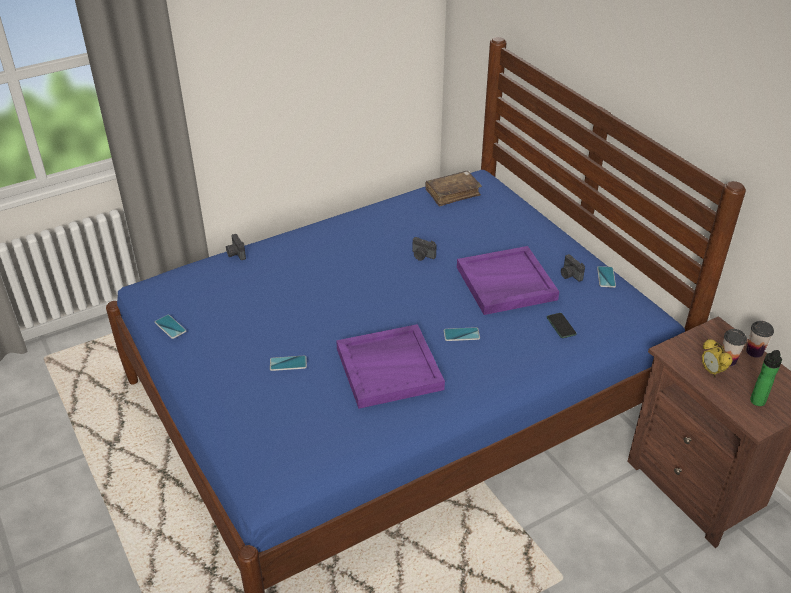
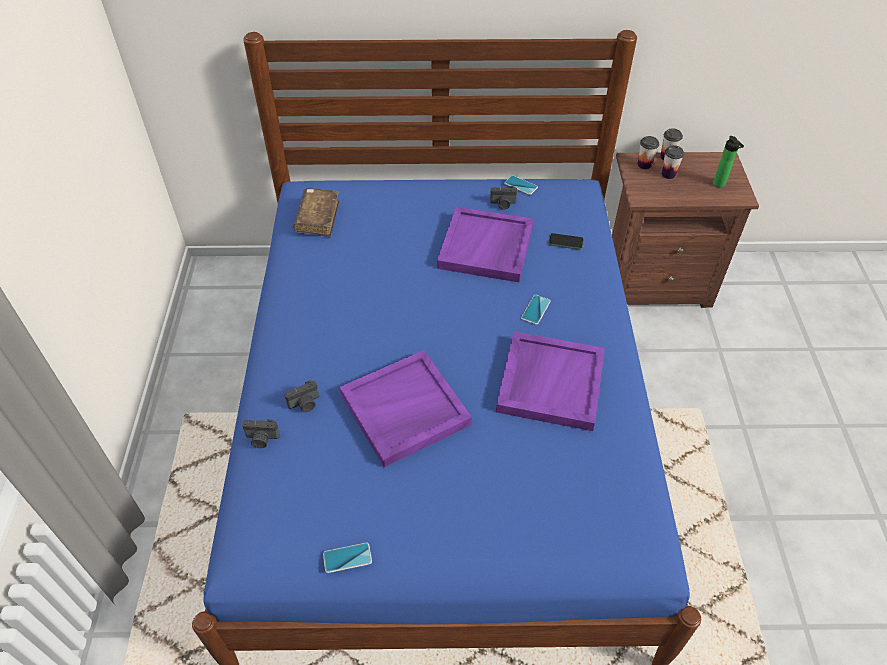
camera: 60 degrees left, 10 degrees up
(288, 363) = (491, 463): phone -> none
(303, 304) = (404, 410): none -> purple tray
(422, 256) = (400, 284): camera -> camera (305, 404)
(711, 371) = (676, 189): alarm clock -> none
(722, 339) = (644, 165): none -> cup

